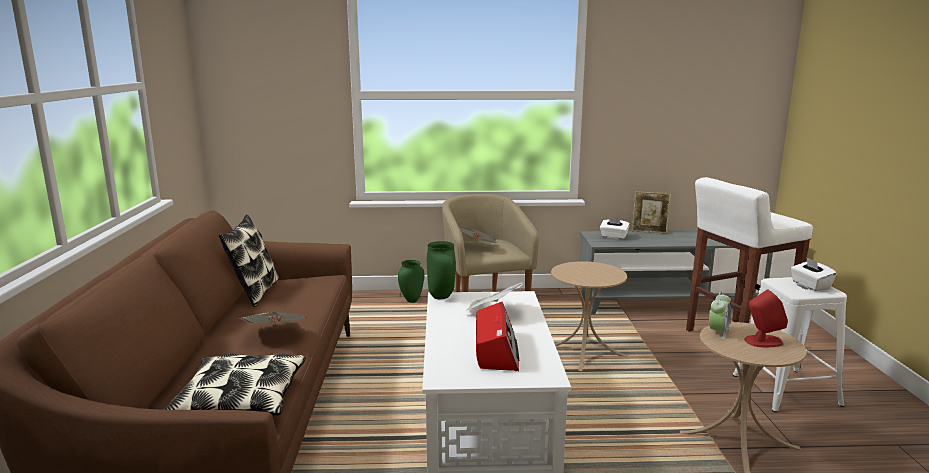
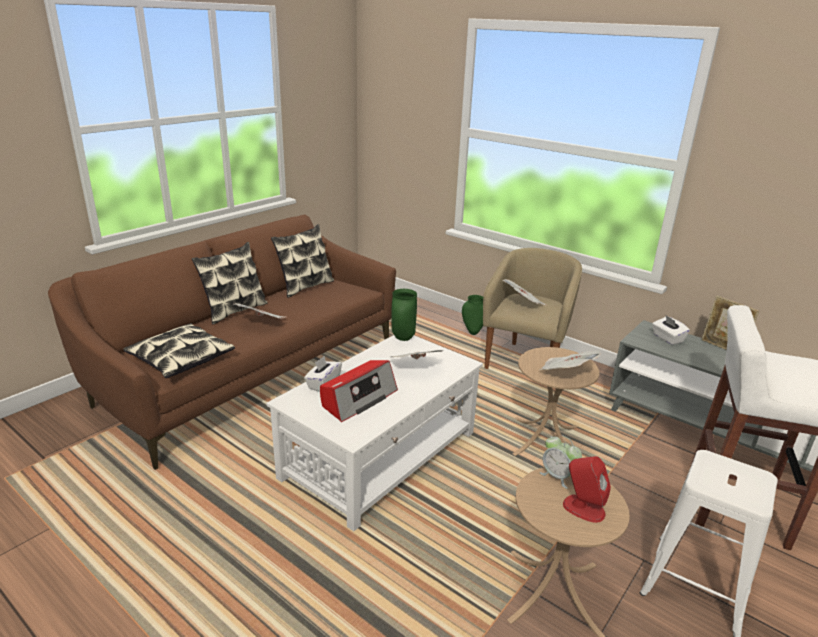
camera: 40 degrees right, 10 degrees up
(212, 337) = (234, 310): none -> pillow
(602, 275) = (566, 373): none -> newspaper
(718, 332) = (557, 476): alarm clock -> alarm clock turned 60 degrees clockwise
(810, 285) = (743, 483): white tissue box -> white tissue box (323, 384)

